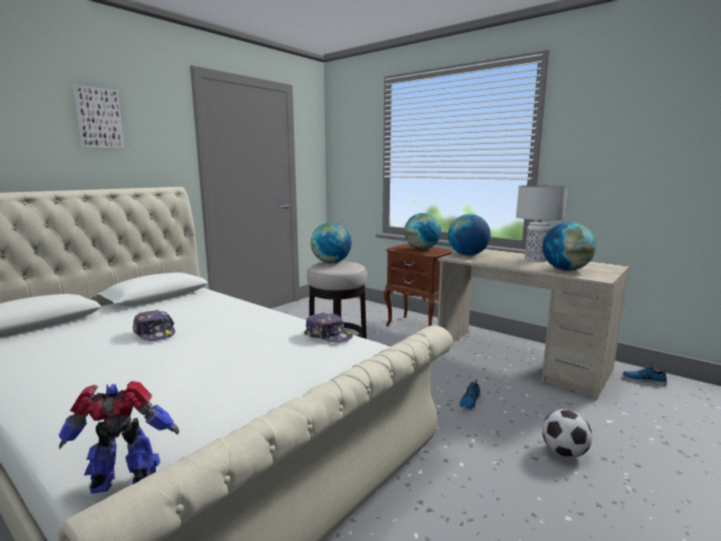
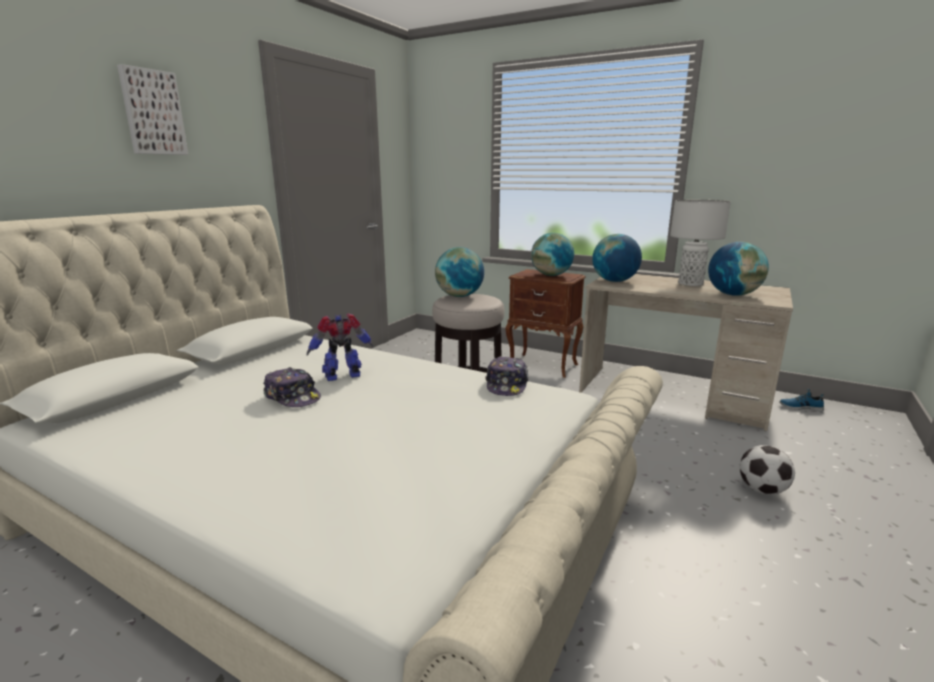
camera: 10 degrees left, 5 degrees up
(125, 481) = (417, 581): toy robot -> toy robot (343, 376)
(328, 335) = (507, 385): cap -> cap turned 75 degrees clockwise
(469, 402) = (642, 446): shoe -> none

